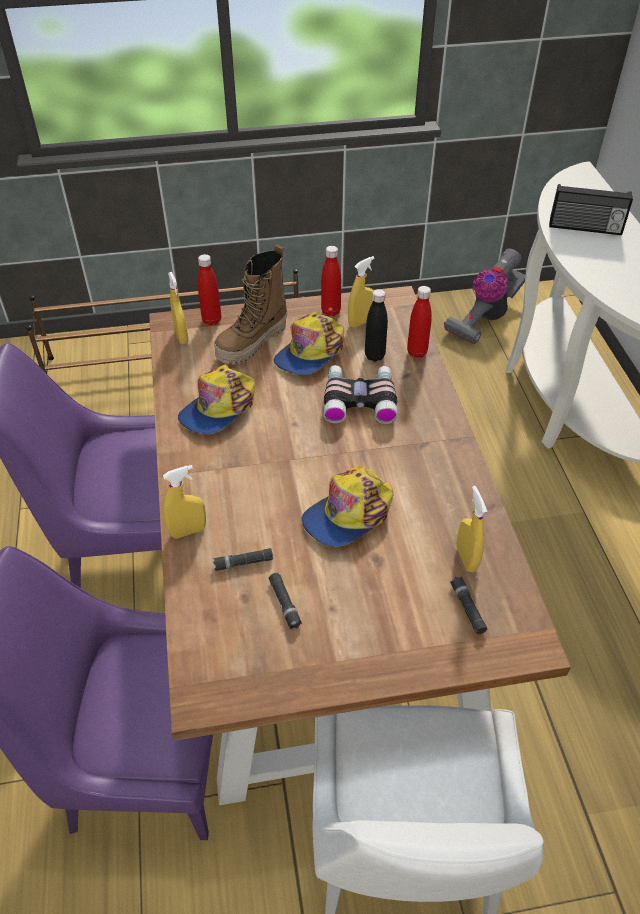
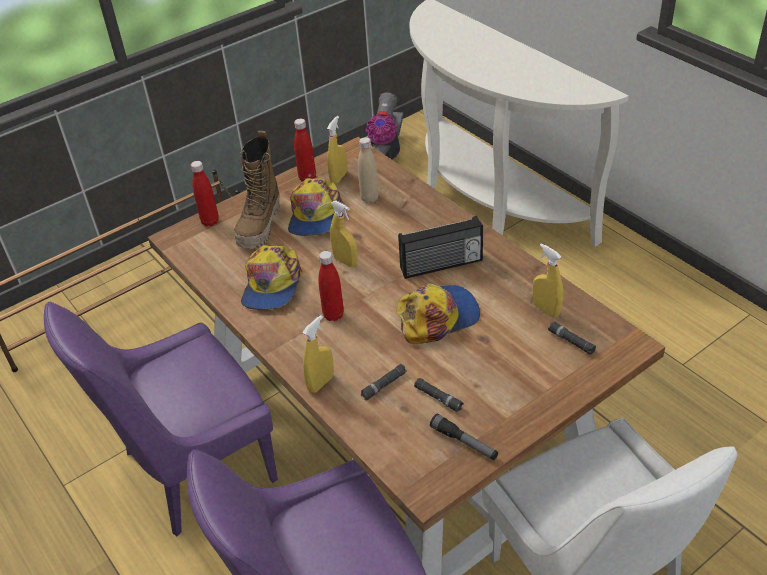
camera: 25 degrees left, 5 degrees down
(181, 337) = (193, 244): yellow spray bottle -> yellow spray bottle (345, 261)
(274, 666) = (464, 442): none -> flashlight
(348, 513) = (437, 317): cap -> cap turned 135 degrees counterclockwise
(359, 399) = (382, 234): binoculars -> none
(374, 356) = (369, 198): black bottle -> beige bottle
(417, 352) = (401, 184): red bottle -> red bottle (333, 315)
(585, 228) = (463, 48): radio -> radio (441, 265)

